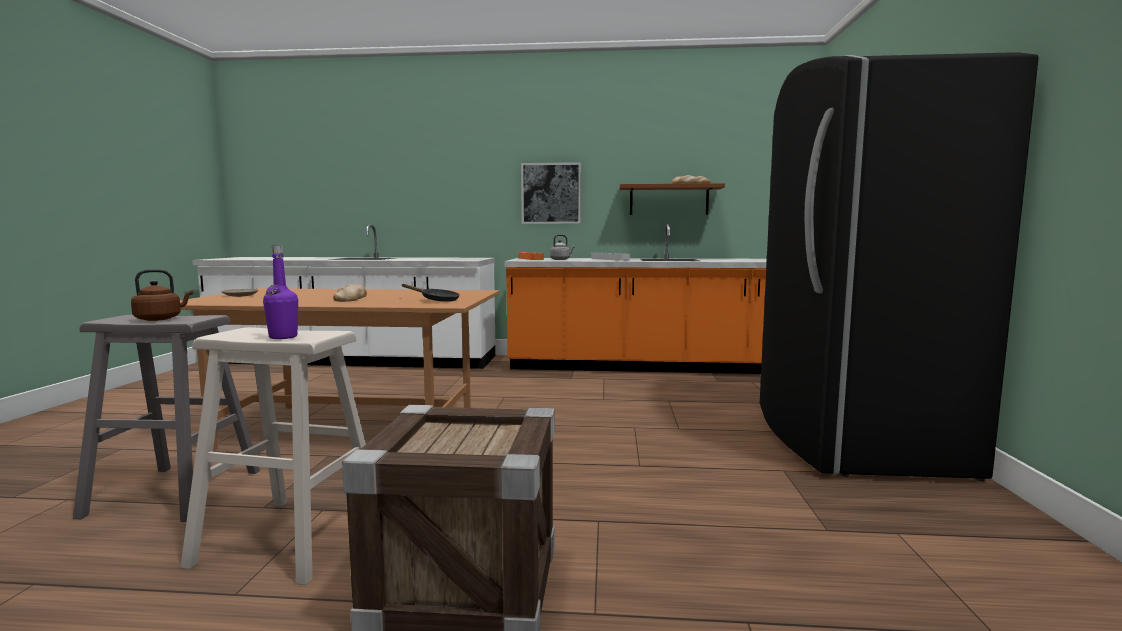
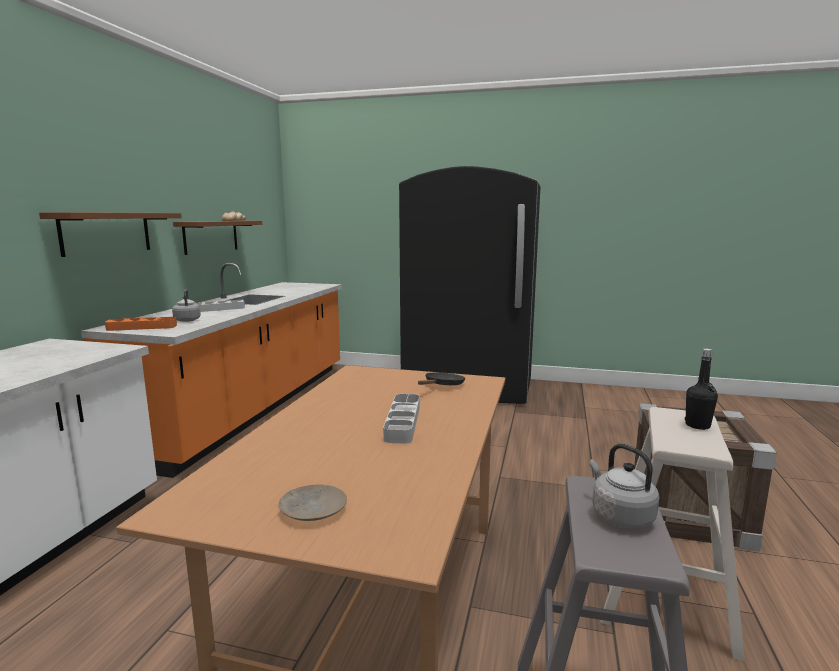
camera: 80 degrees left, 5 degrees up
(161, 319) = (619, 515): brown kettle -> grey kettle
(283, 337) = (697, 425): purple bottle -> black bottle
(351, 298) = (403, 422): bread -> grey tray
(551, 193) = (106, 233): picture -> brown shelf

